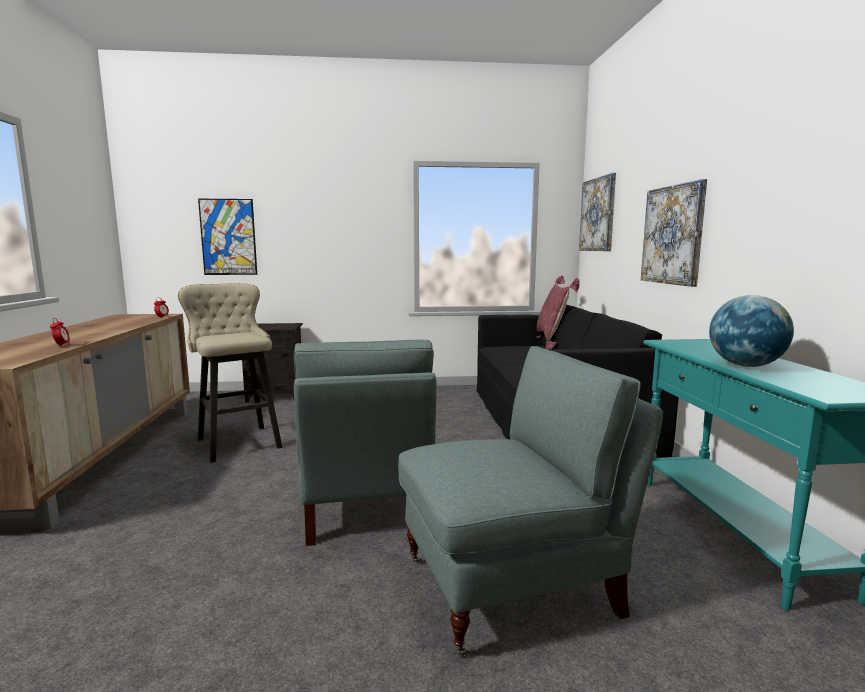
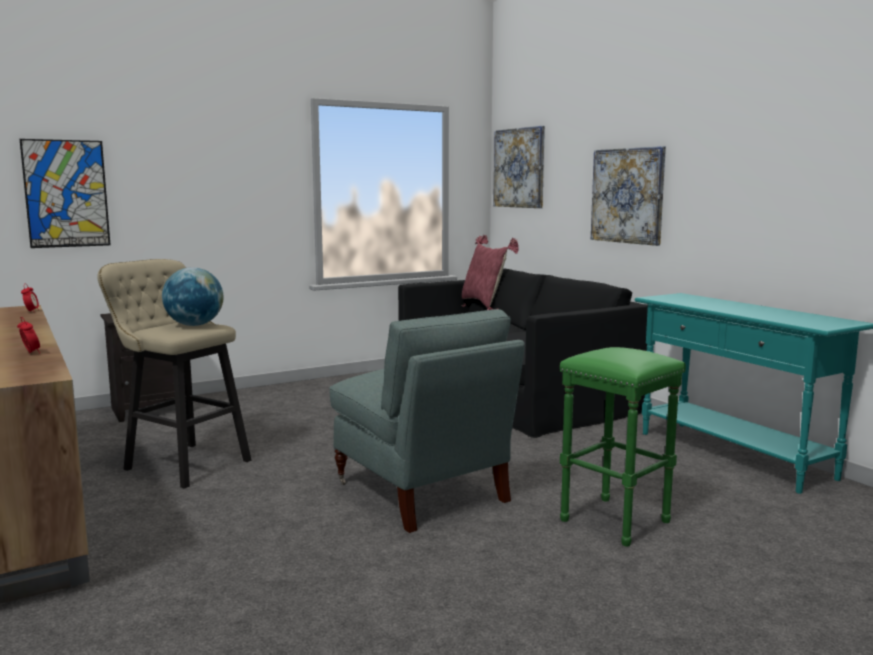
camera: 25 degrees left, 0 degrees up
(513, 586) = (617, 520): grey armchair -> green stool
(745, 366) = (743, 311): globe -> globe (195, 325)

